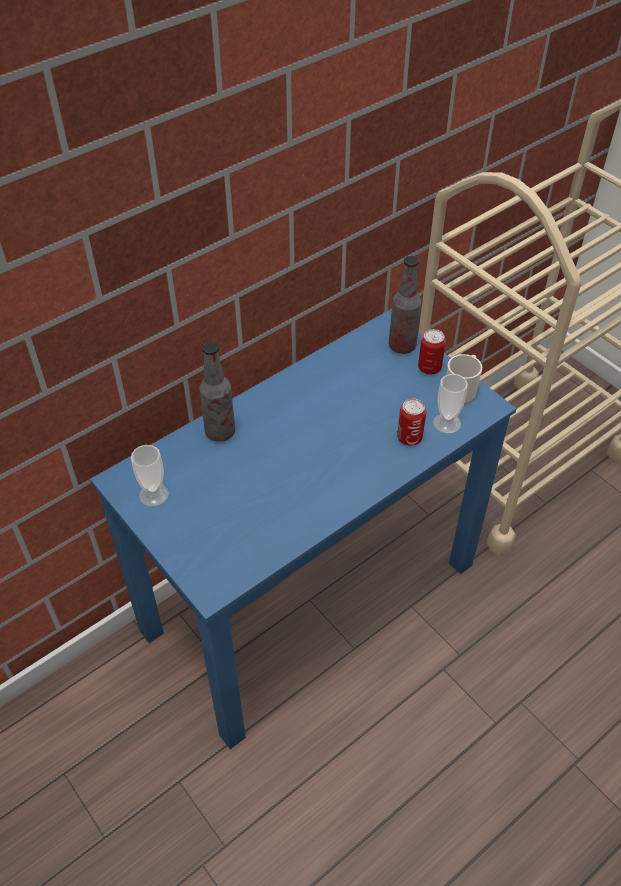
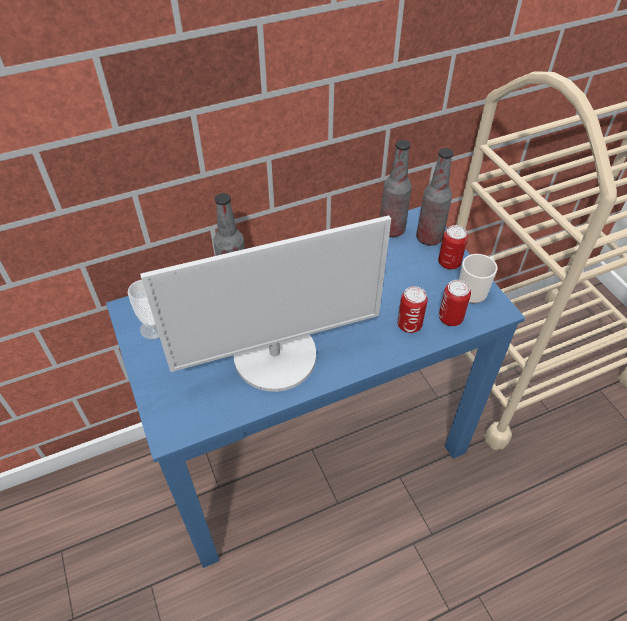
camera: 15 degrees right, 0 degrees up
(289, 496) = (276, 356): none -> monitor
(362, 344) = (391, 230): none -> bottle
(447, 423) = (450, 318): cup -> can

